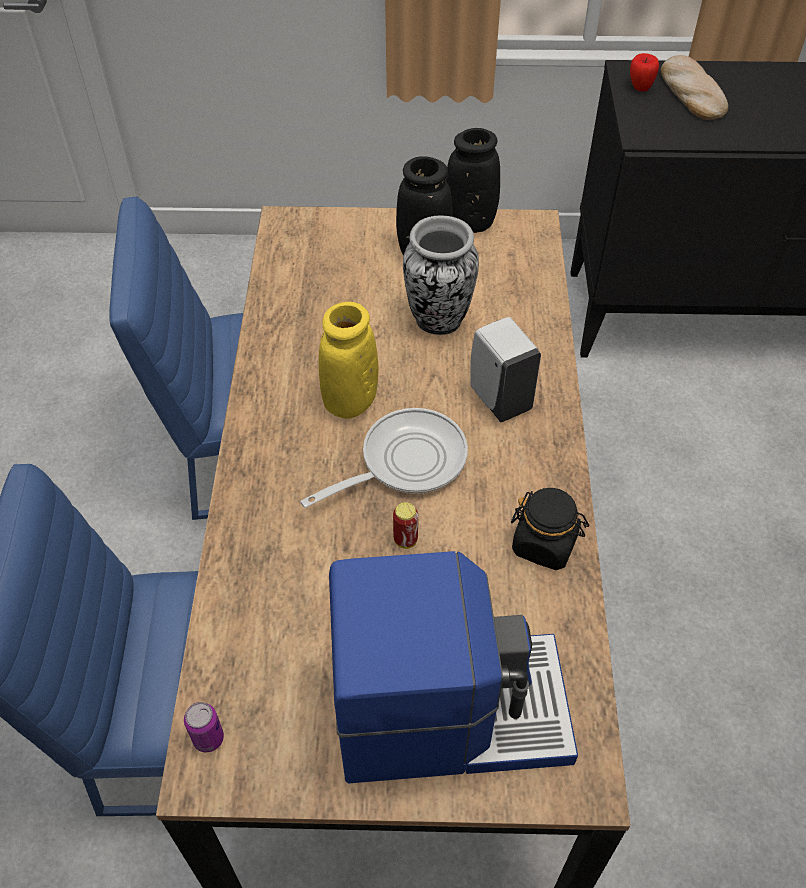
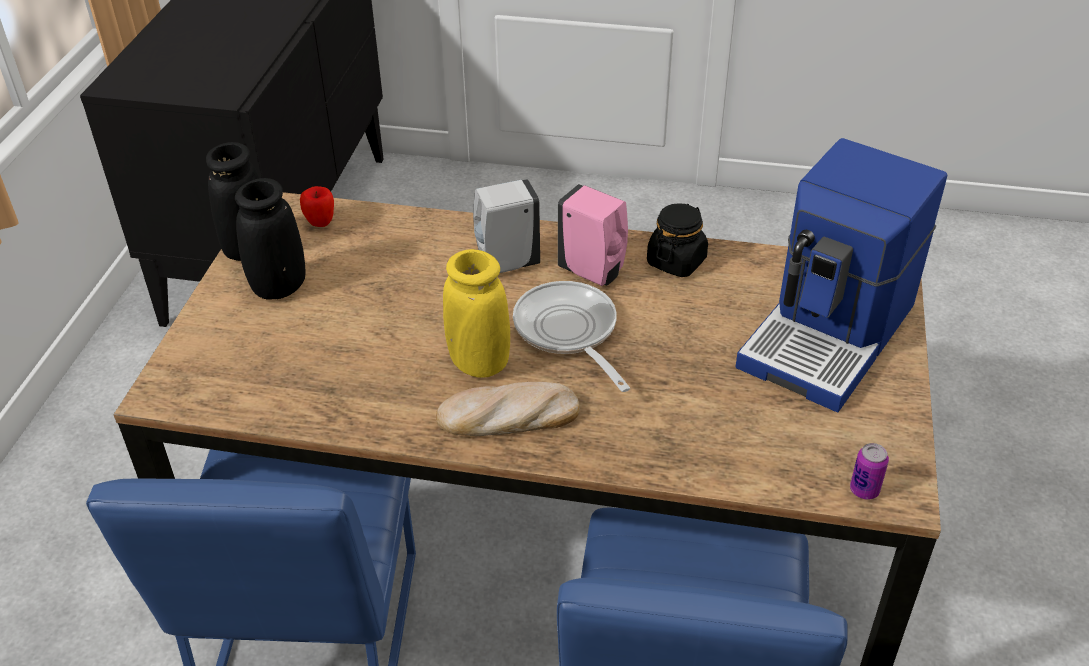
camera: 80 degrees left, 10 degrees down
(405, 540) = (660, 342): can -> none
(438, 322) = (388, 289): vase -> none
(449, 708) = (830, 335): coffee machine -> coffee machine turned 150 degrees counterclockwise
(505, 471) = (593, 272): none -> pink soap dispenser
(640, 88) = (147, 84): apple -> apple (320, 224)
(690, 92) = (175, 59): bread -> bread (508, 416)

